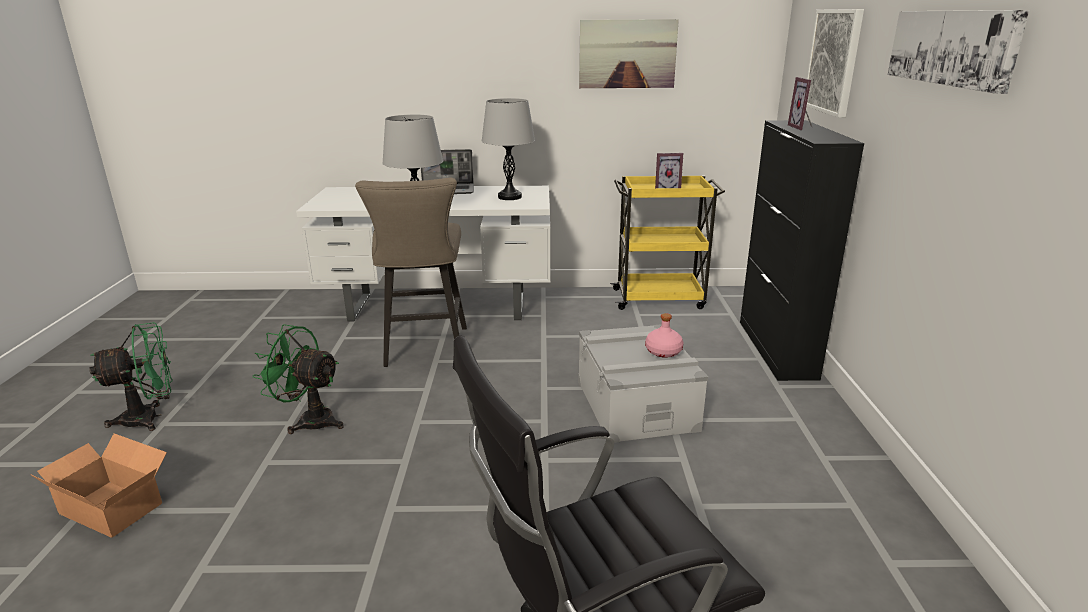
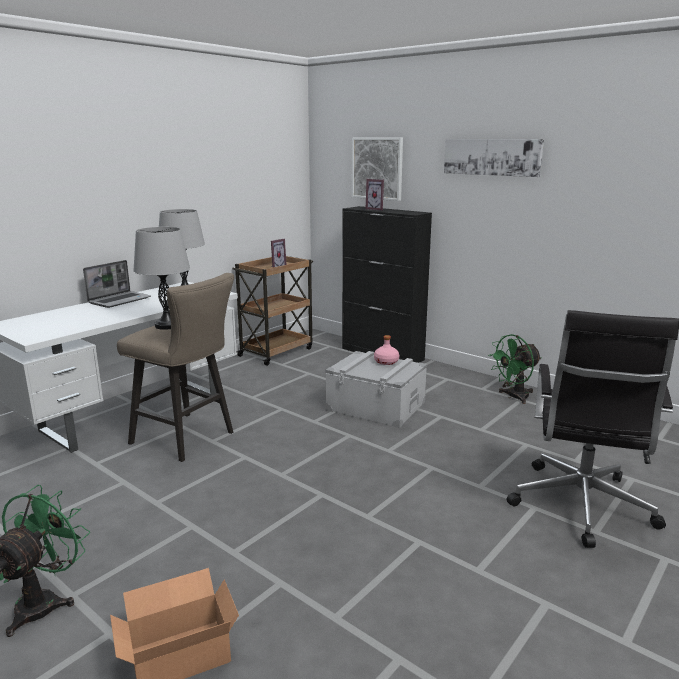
camera: 50 degrees left, 5 degrees down
(309, 420) = (204, 516): green fan -> green fan (513, 397)
(627, 54) = (226, 169): picture -> none
(660, 299) = (276, 352): yellow cart -> brown cart

